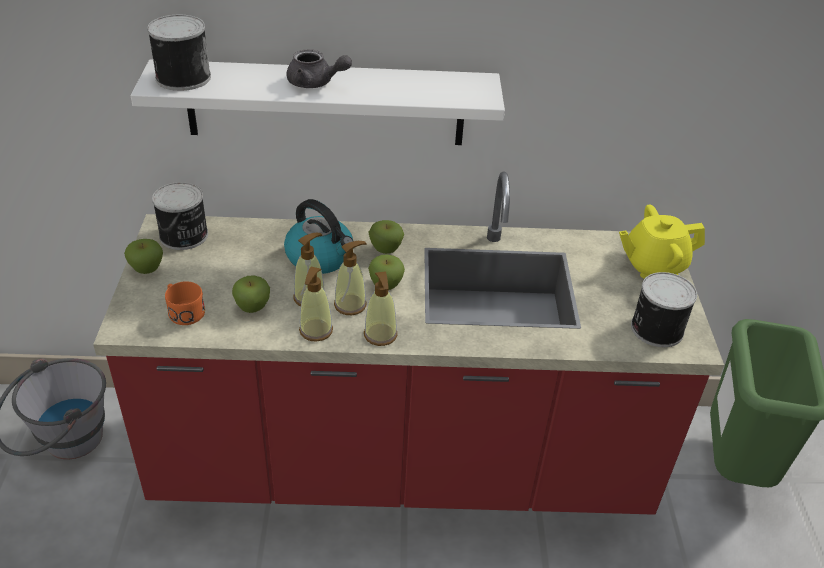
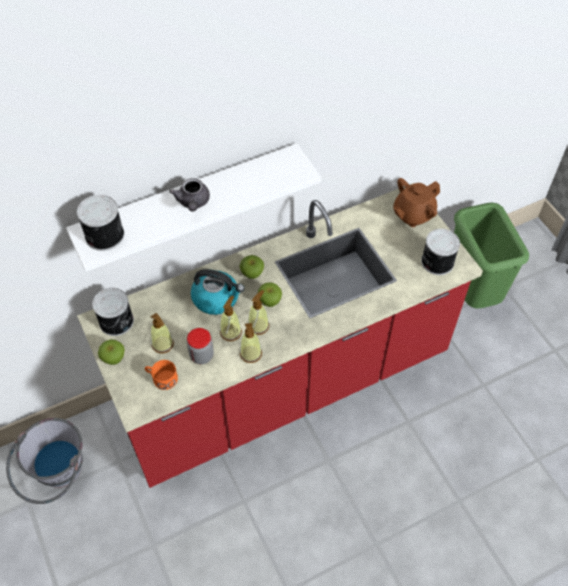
camera: 25 degrees left, 15 degrees up
(252, 307) = (201, 355): apple -> jar
(315, 83) = (193, 203): grey teapot -> grey teapot turned 90 degrees clockwise
(380, 335) = (290, 339): soap dispenser -> soap dispenser (163, 344)
(653, 265) = (413, 214): yellow teapot -> brown teapot

